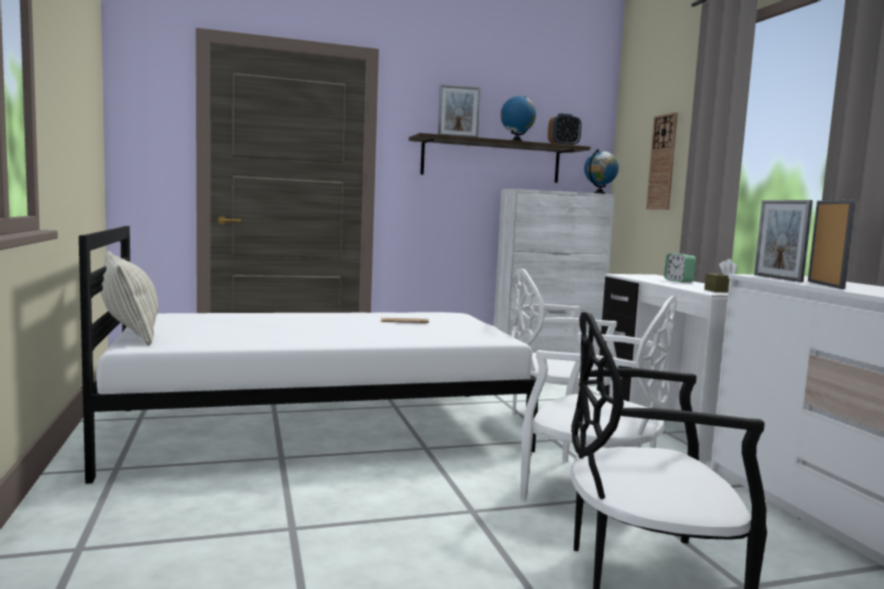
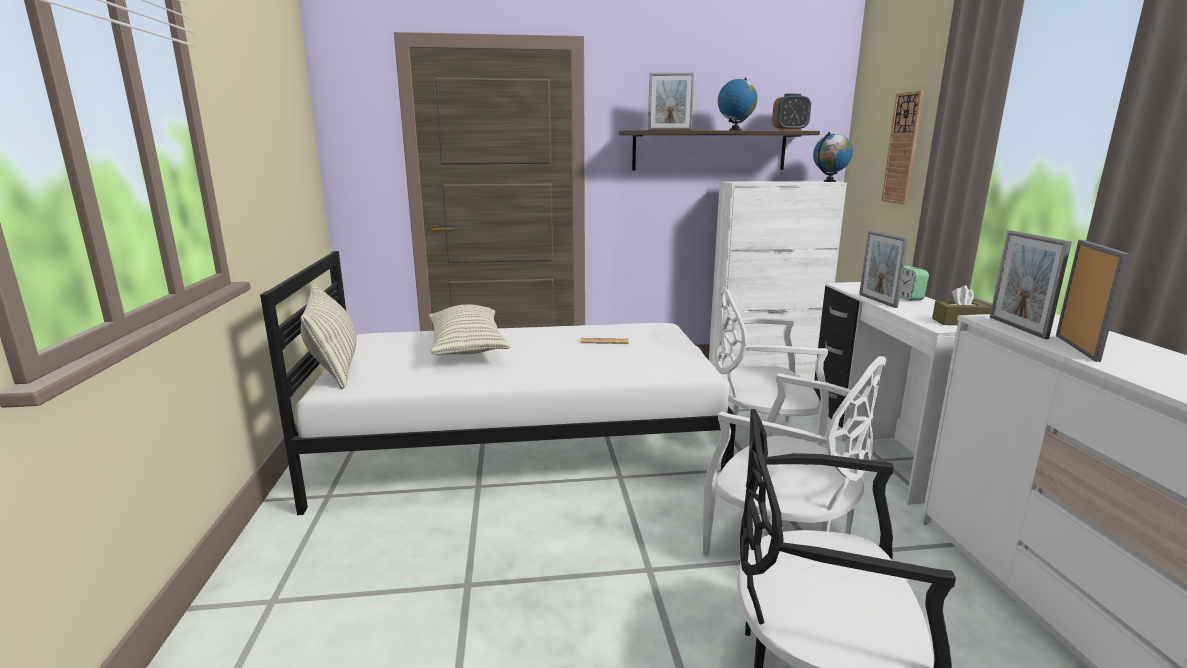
camera: 10 degrees right, 10 degrees up
(268, 322) = (467, 348): none -> pillow
(655, 281) = (877, 301): none -> picture frame

